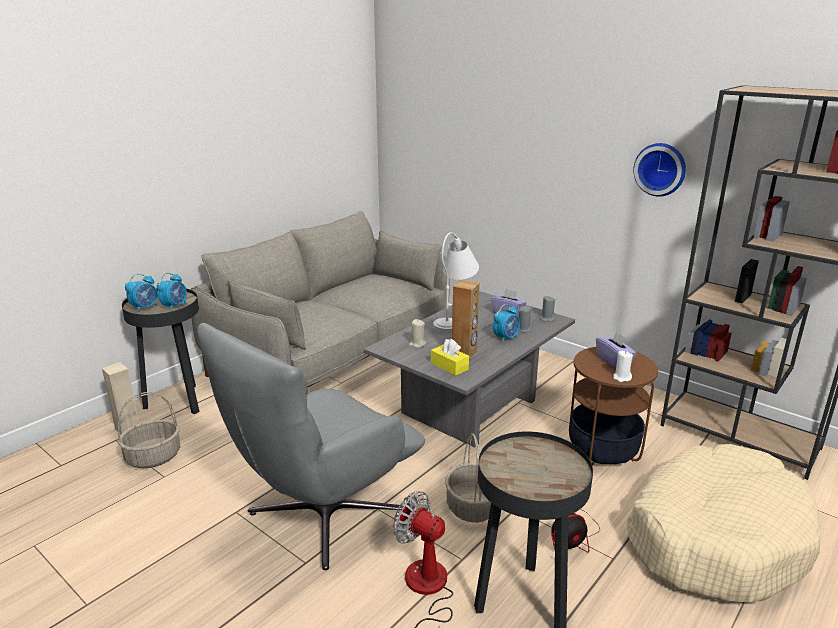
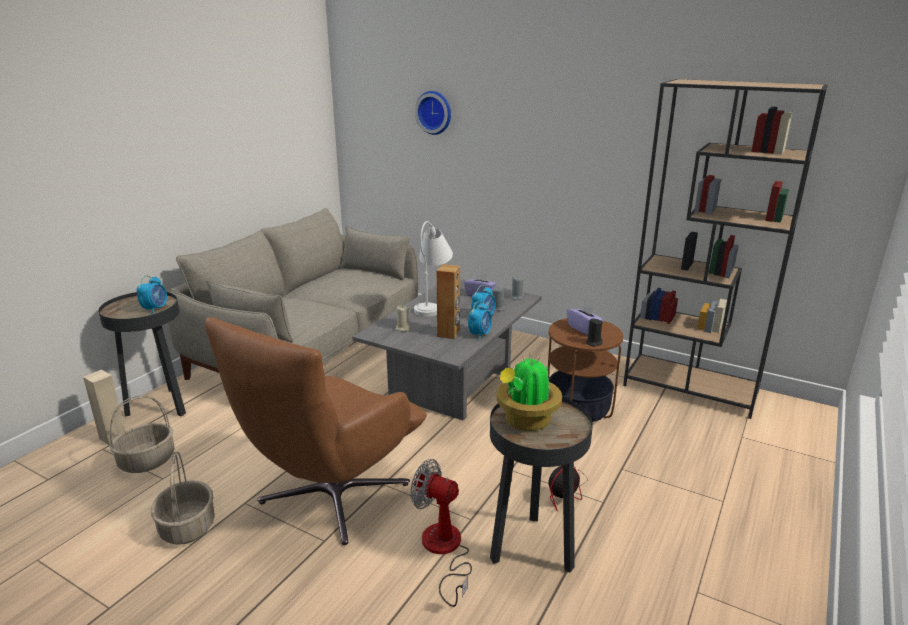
camera: 10 degrees left, 0 degrees up
(145, 308) = (124, 312): alarm clock -> alarm clock (480, 334)
(325, 513) = (334, 493): grey armchair -> brown armchair
(449, 366) = (437, 345): yellow tissue box -> none
(471, 506) = (470, 472): basket -> basket (187, 527)
(519, 464) = (526, 421): none -> potted plant
(621, 378) = (593, 343): white candle -> black candle
(661, 169) = (608, 156): wall clock -> wall clock (435, 112)
(715, 538) = (685, 474): beige dog bed -> none

